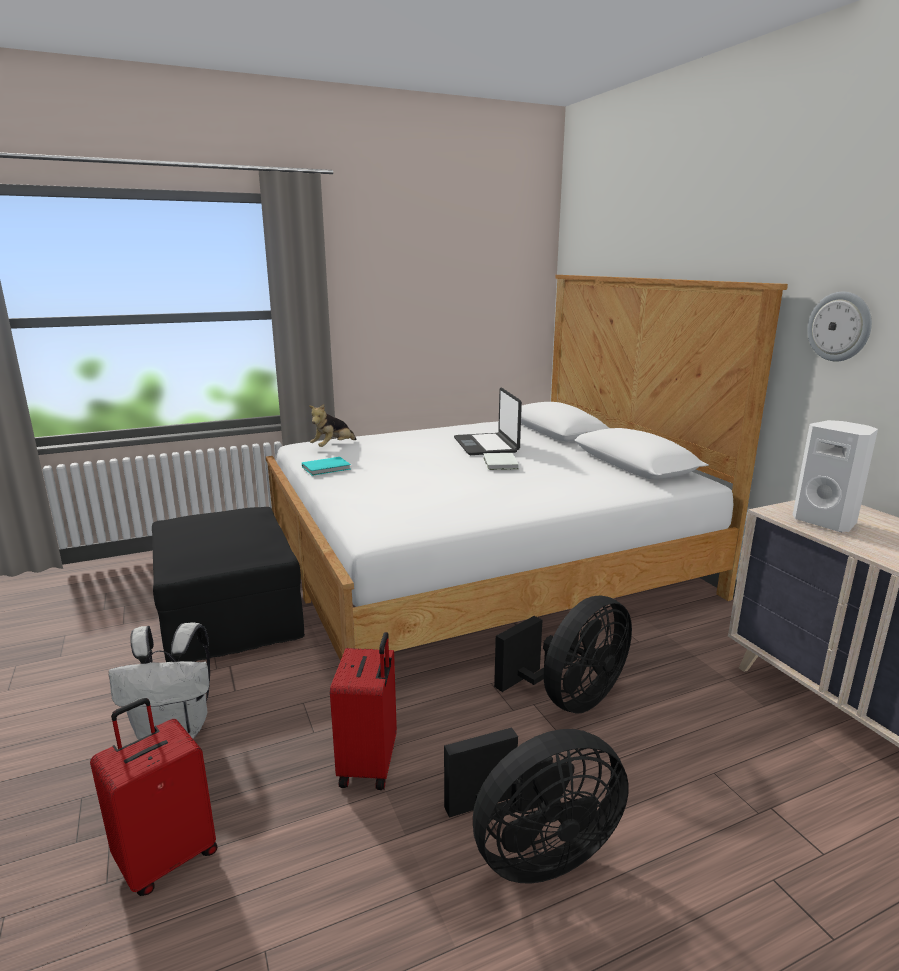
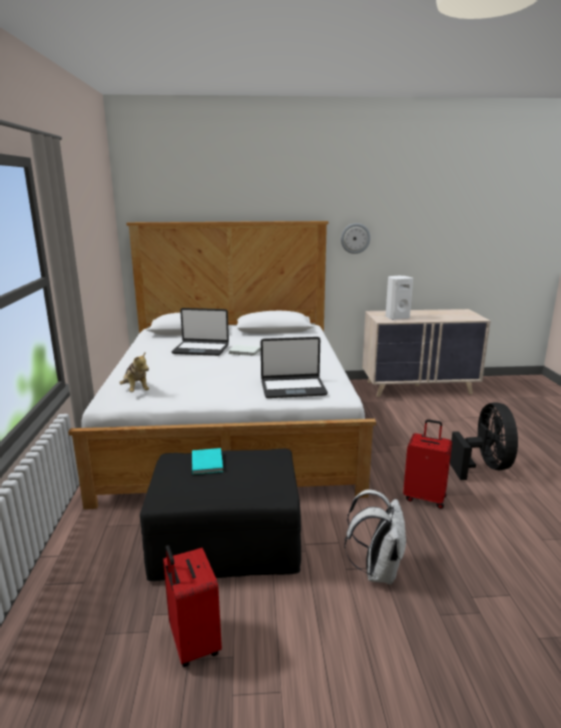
camera: 70 degrees left, 0 degrees up
(167, 857) = (491, 571): red suitcase -> red suitcase (193, 643)
(327, 468) = (196, 396): turquoise book -> turquoise book (208, 462)
(379, 504) = (293, 388): none -> laptop
(570, 698) = (386, 436): black fan -> none

